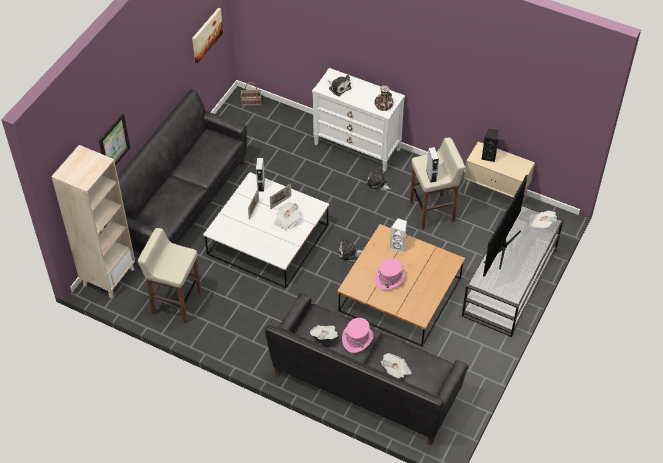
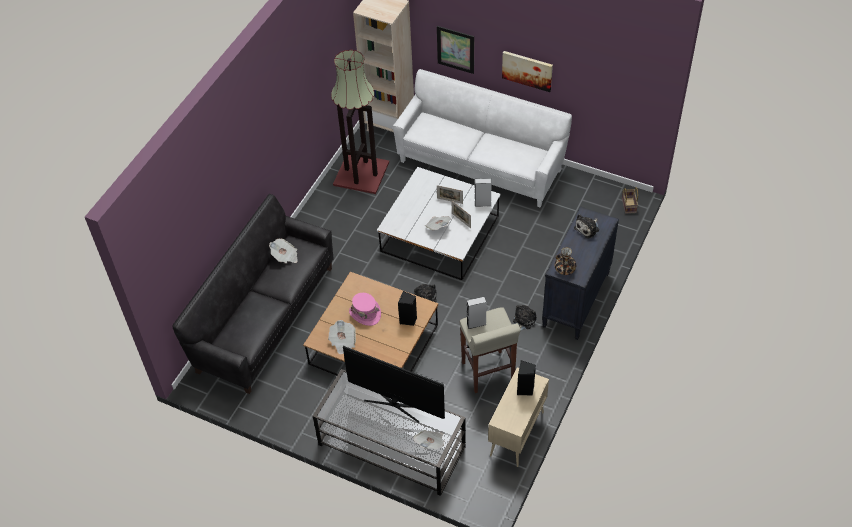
camera: 90 degrees right, 0 degrees up
(175, 302) = (362, 173): beige stool -> floor lamp
(182, 204) = (480, 165): black sofa -> white sofa
(206, 34) = (616, 95): picture -> picture (527, 70)
(357, 147) = (576, 300): white dresser -> black dresser
(357, 339) = (281, 281): pink hat -> none
(396, 370) = (242, 312): newspaper -> newspaper (343, 342)
(398, 246) = (408, 320): white speaker -> black speaker

